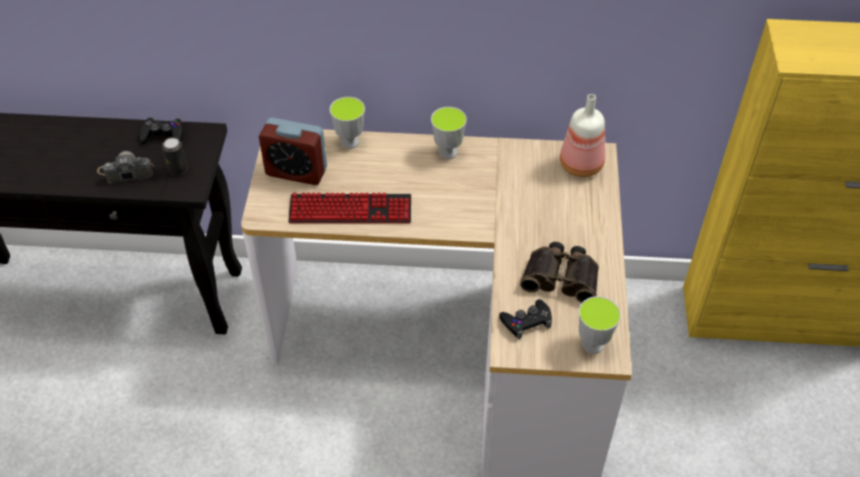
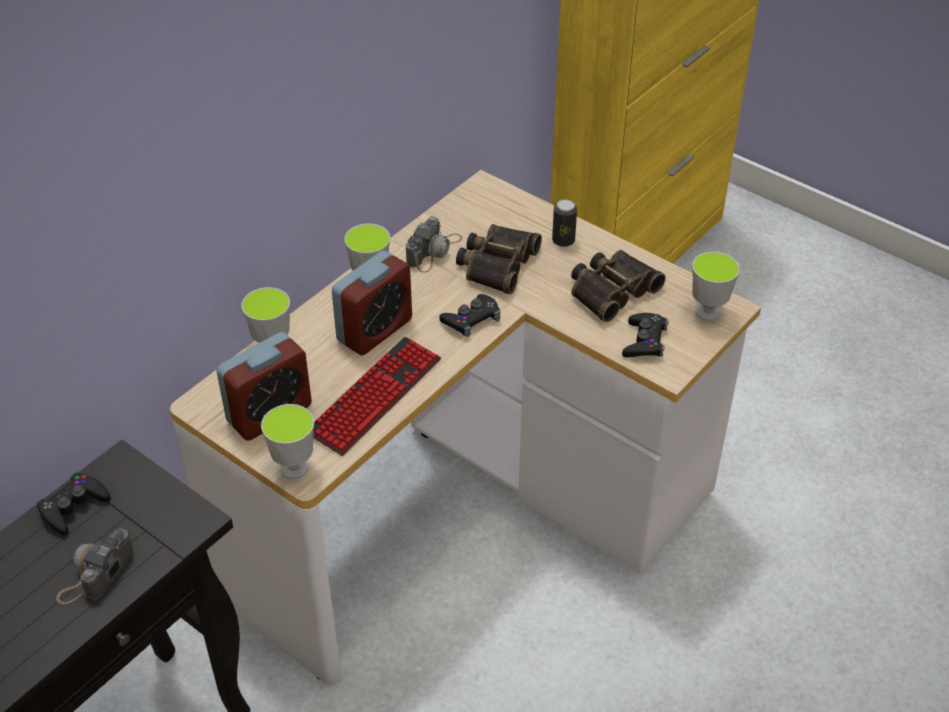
camera: 55 degrees left, 5 degrees down
(178, 169) = (150, 518): can -> can (563, 240)
(262, 207) = (294, 468): none -> cup
(407, 178) = (374, 330): none -> alarm clock
(460, 218) = (471, 320): none -> black game controller
(508, 165) = (434, 251): none -> camera
(527, 202) = (496, 264): none -> binoculars
(582, 164) = (485, 203): bottle -> none

